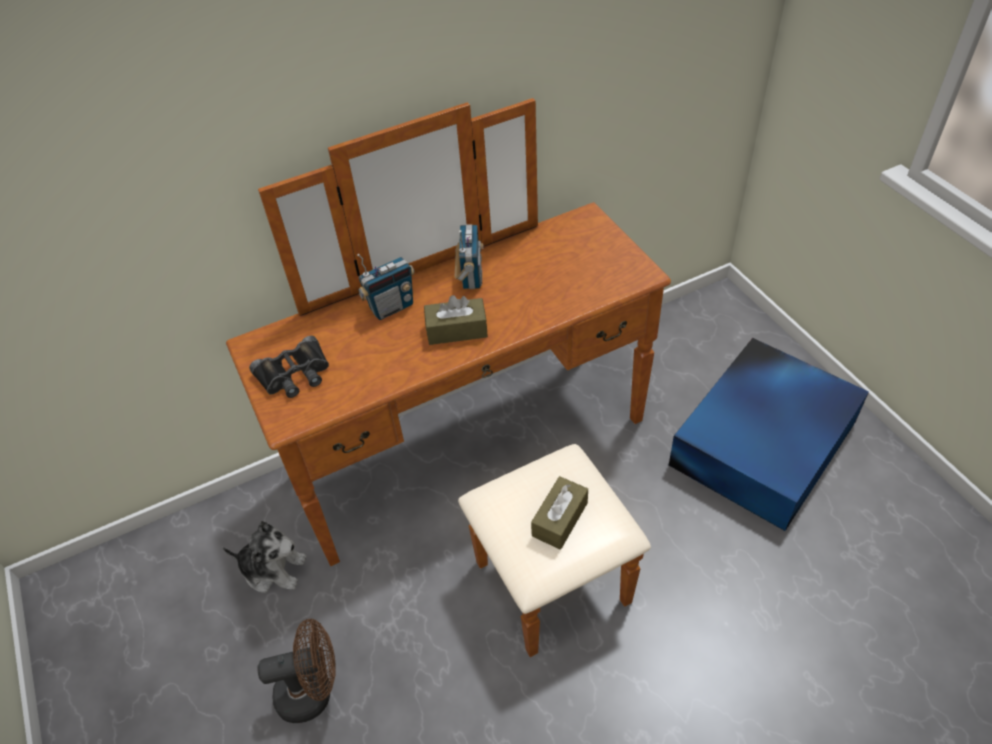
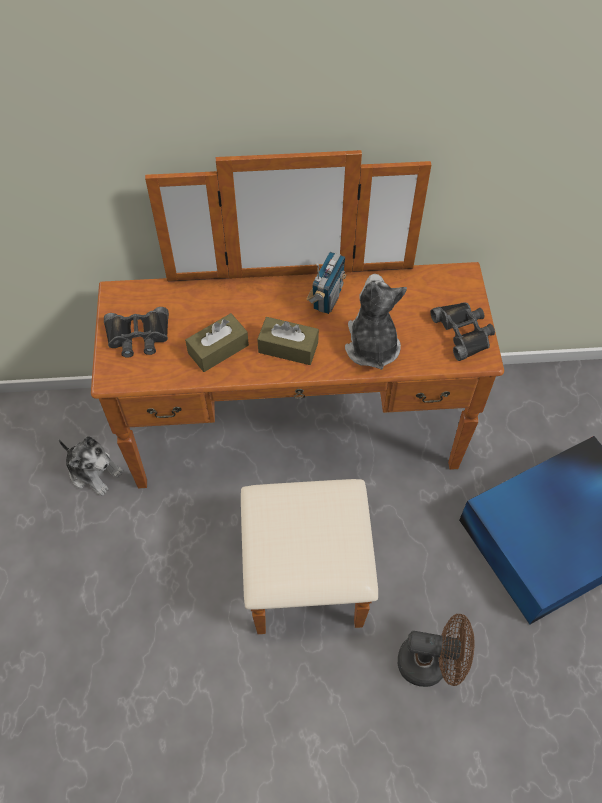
camera: 20 degrees right, 10 degrees up
(313, 691) = (82, 585): brown fan -> brown fan (431, 663)
(391, 307) = (245, 303): radio -> none
(537, 300) = (371, 345): none -> plush toy
(560, 519) = (310, 544): brown tissue box -> brown tissue box (218, 349)
(615, 260) = (463, 332): none -> black binoculars

